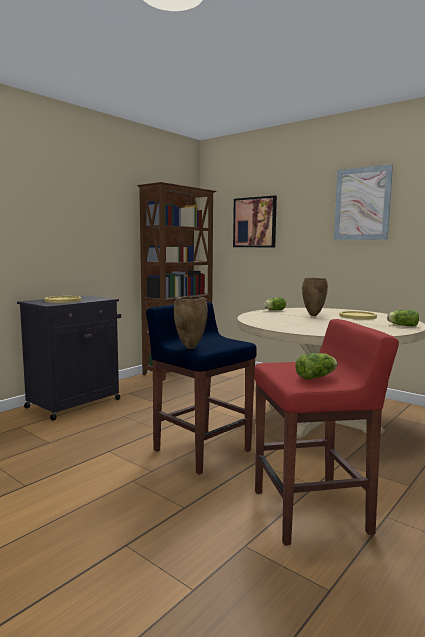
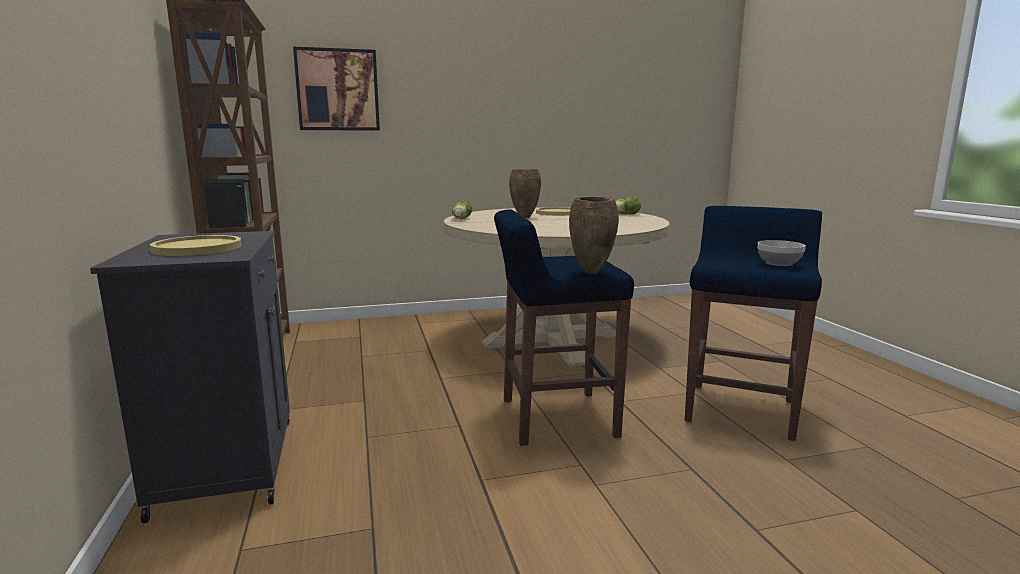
camera: 55 degrees left, 5 degrees up
(312, 511) = (741, 410): red stool -> blue stool
(317, 377) = (778, 263): lettuce -> bowl
(362, 204) = (504, 75): picture -> none

